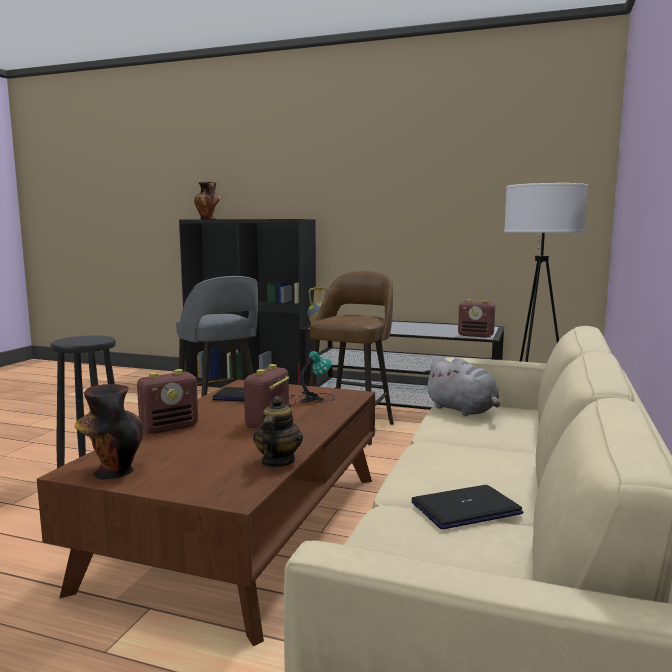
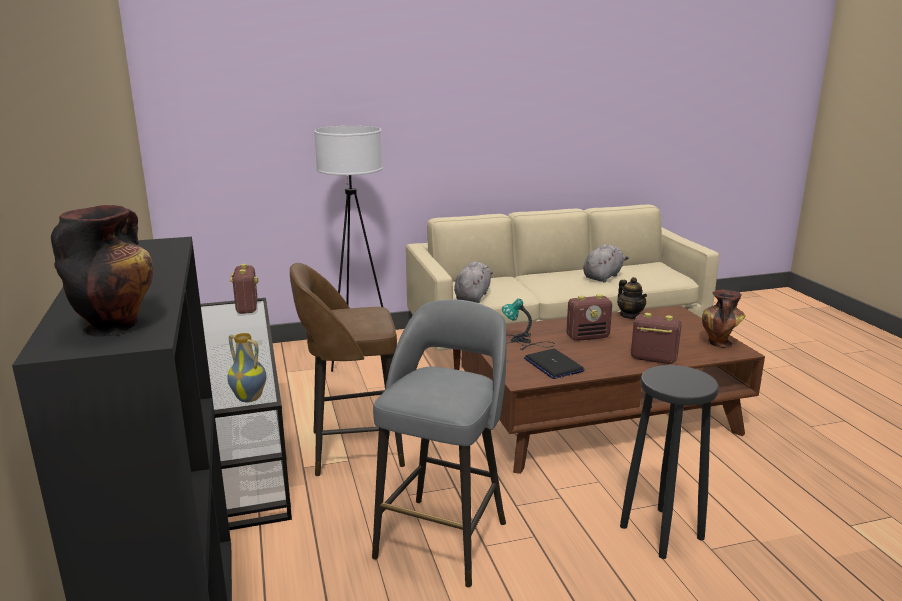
camera: 125 degrees left, 10 degrees up
(277, 462) = (630, 316): teapot -> teapot turned 90 degrees counterclockwise
(465, 508) = (603, 277): laptop -> grey plush toy

